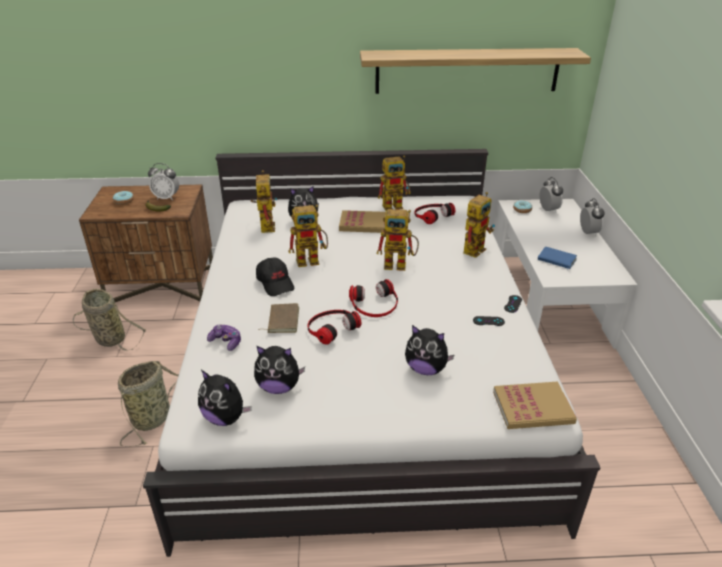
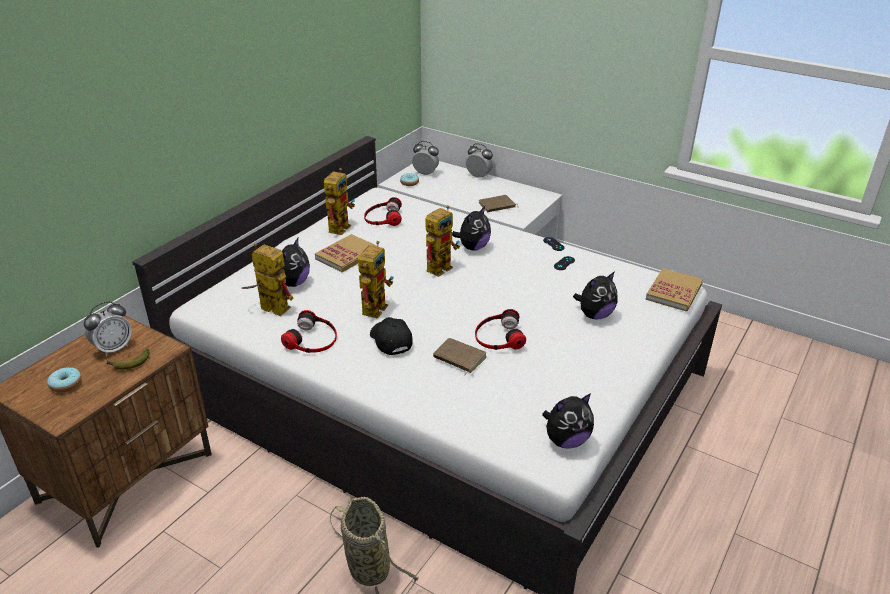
camera: 55 degrees left, 0 degrees up
(108, 338) = (174, 565): basket -> none
(226, 342) = (456, 404): game controller -> none
(275, 283) = (390, 341): black cap -> black cap turned 120 degrees counterclockwise
(279, 387) = (552, 395): plush toy -> plush toy (473, 247)
(374, 304) = (487, 302): headphones -> headphones (312, 339)
(467, 70) = (339, 61): shelf -> none
(475, 248) = (460, 223): toy robot -> none
(556, 260) = (497, 206): blue book -> brown book

